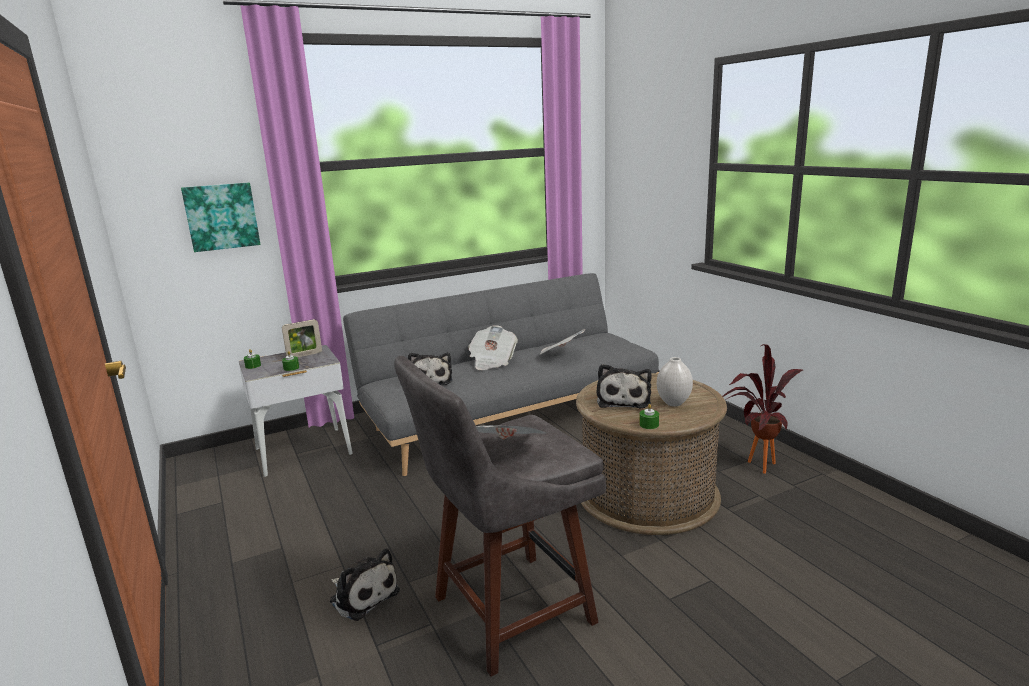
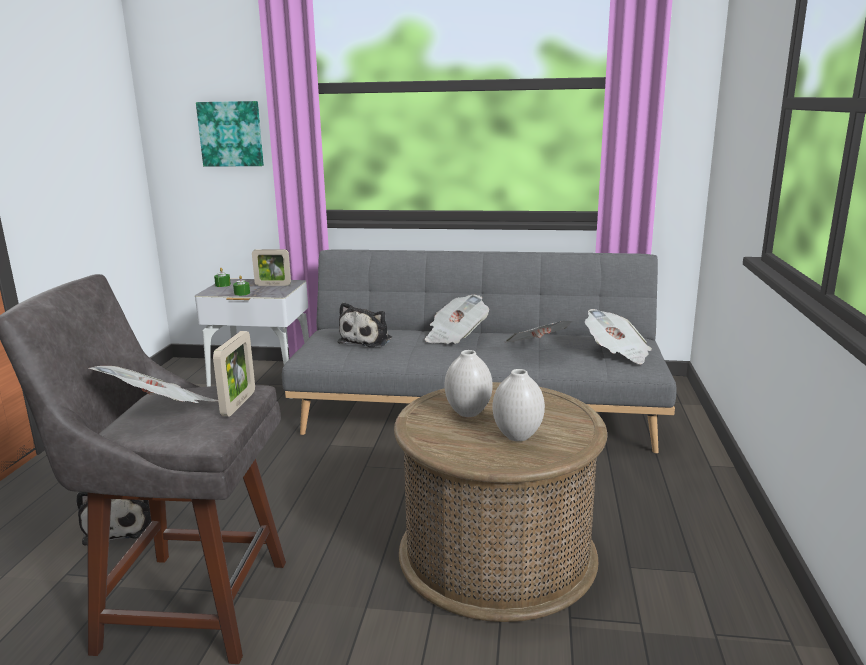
camera: 35 degrees right, 0 degrees up
(545, 430) = (238, 404): none -> picture frame
(608, 345) = (617, 353): none -> newspaper
(623, 400) = (469, 413): plush toy -> white vase
(649, 425) = (435, 449): green candle -> none
(754, 464) = (695, 580): potted plant -> none

